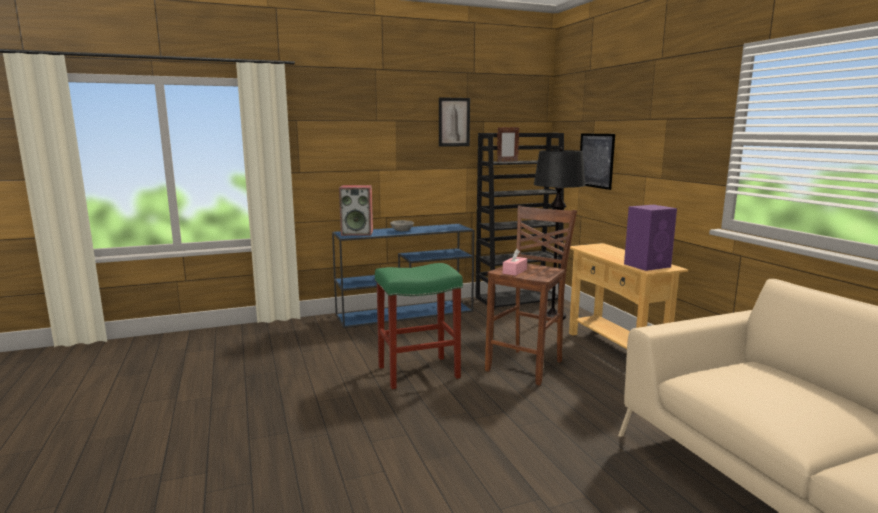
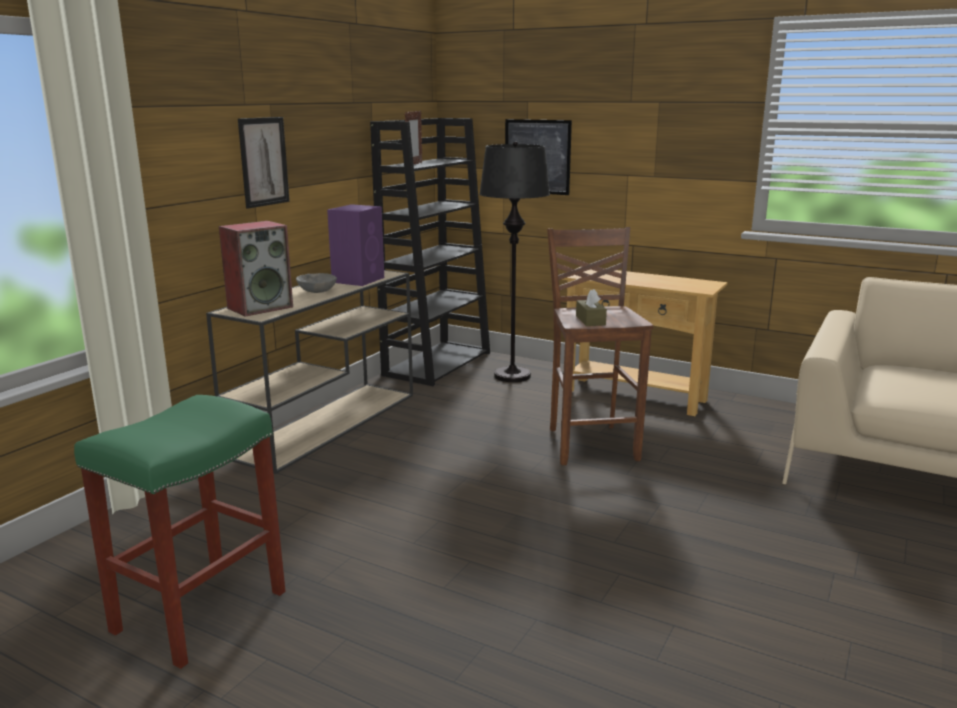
camera: 40 degrees left, 5 degrees up
(406, 313) = (327, 423): blue console table -> beige console table
(419, 372) = (494, 495): green stool -> green stool (201, 610)
(454, 122) = (341, 104): picture -> picture (263, 162)
(514, 271) = (590, 320): pink tissue box -> brown tissue box
(648, 265) = (689, 285): purple speaker -> purple speaker (359, 279)

